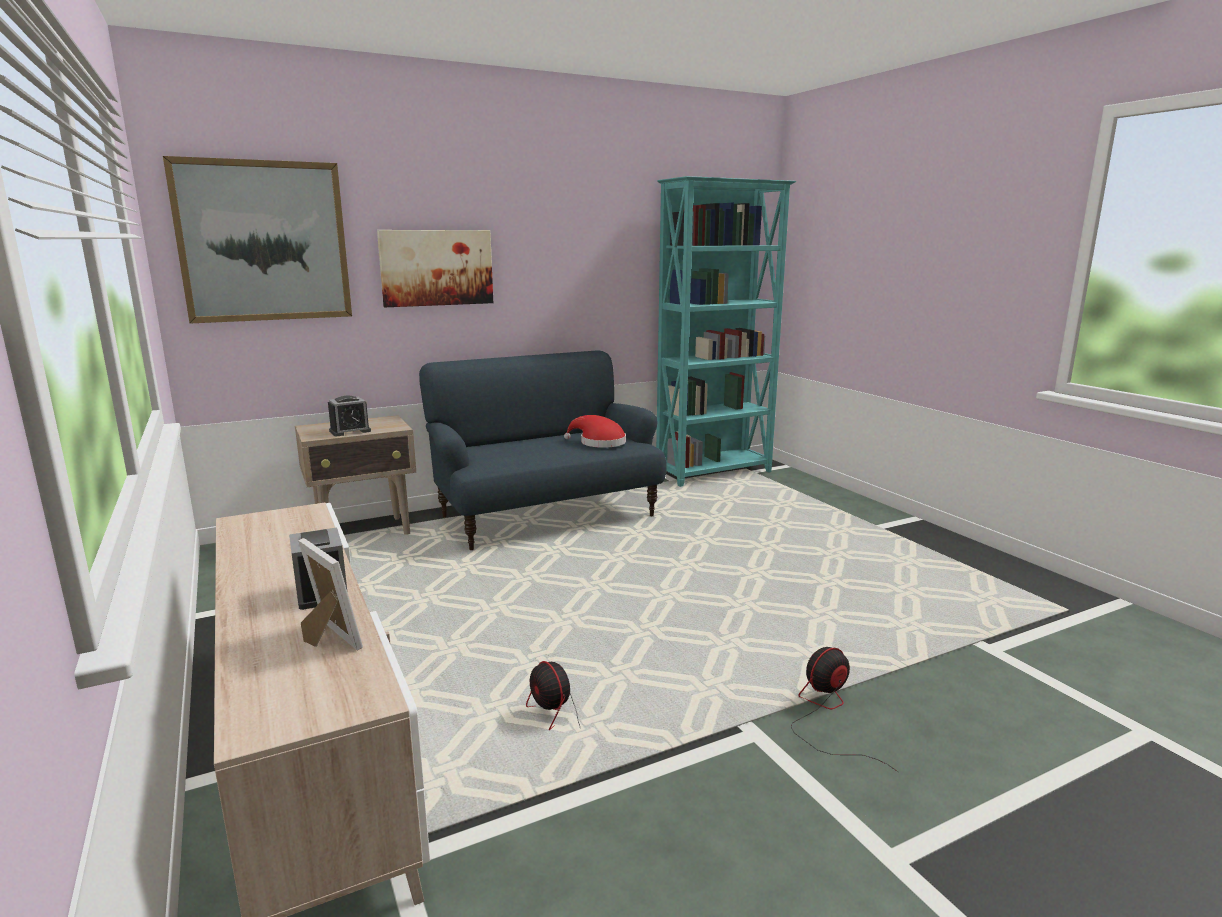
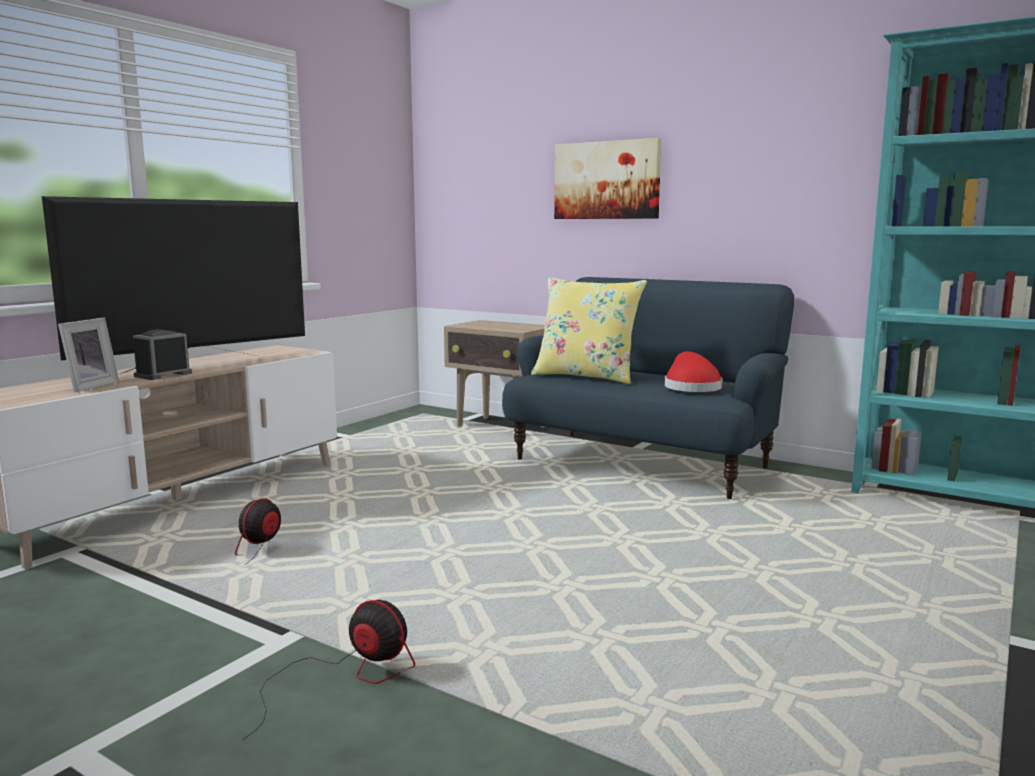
camera: 60 degrees right, 5 degrees down
(264, 242) = (477, 160): picture -> none
(283, 570) = (196, 365): none -> television
(350, 431) = (488, 327): alarm clock -> none
(512, 455) = (586, 376): none -> yellow pillow

